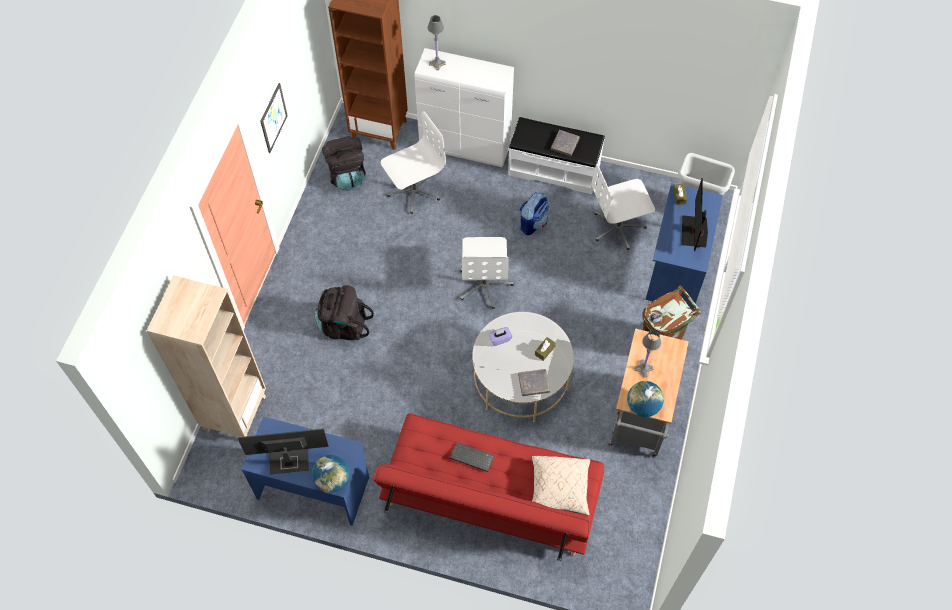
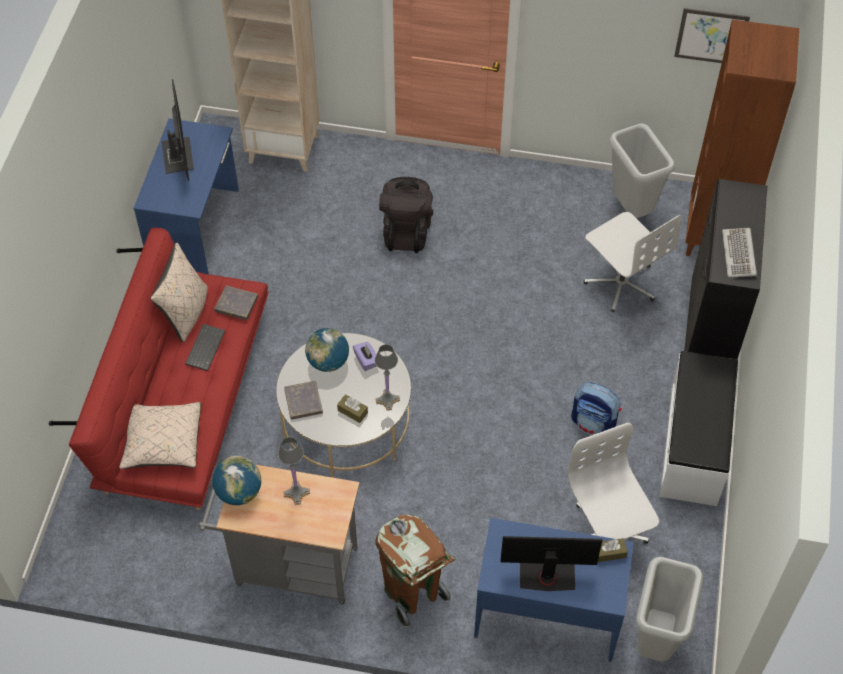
camera: 85 degrees right, 5 degrees down
(273, 118) = (587, 32): picture -> picture (711, 36)
(332, 480) = (154, 196): globe -> globe (328, 362)
(347, 175) = (632, 209): black backpack -> grey trash can
(434, 473) = (186, 313): none -> beige pillow
(437, 63) = (741, 201): grey table lamp -> grey table lamp (387, 400)
(466, 147) = (708, 335): white cabinet -> black cabinet
(483, 72) = (739, 254): none -> keyboard
(484, 285) = (484, 373): white office chair -> none
(565, 144) = (698, 418): grey book -> grey book (236, 304)

